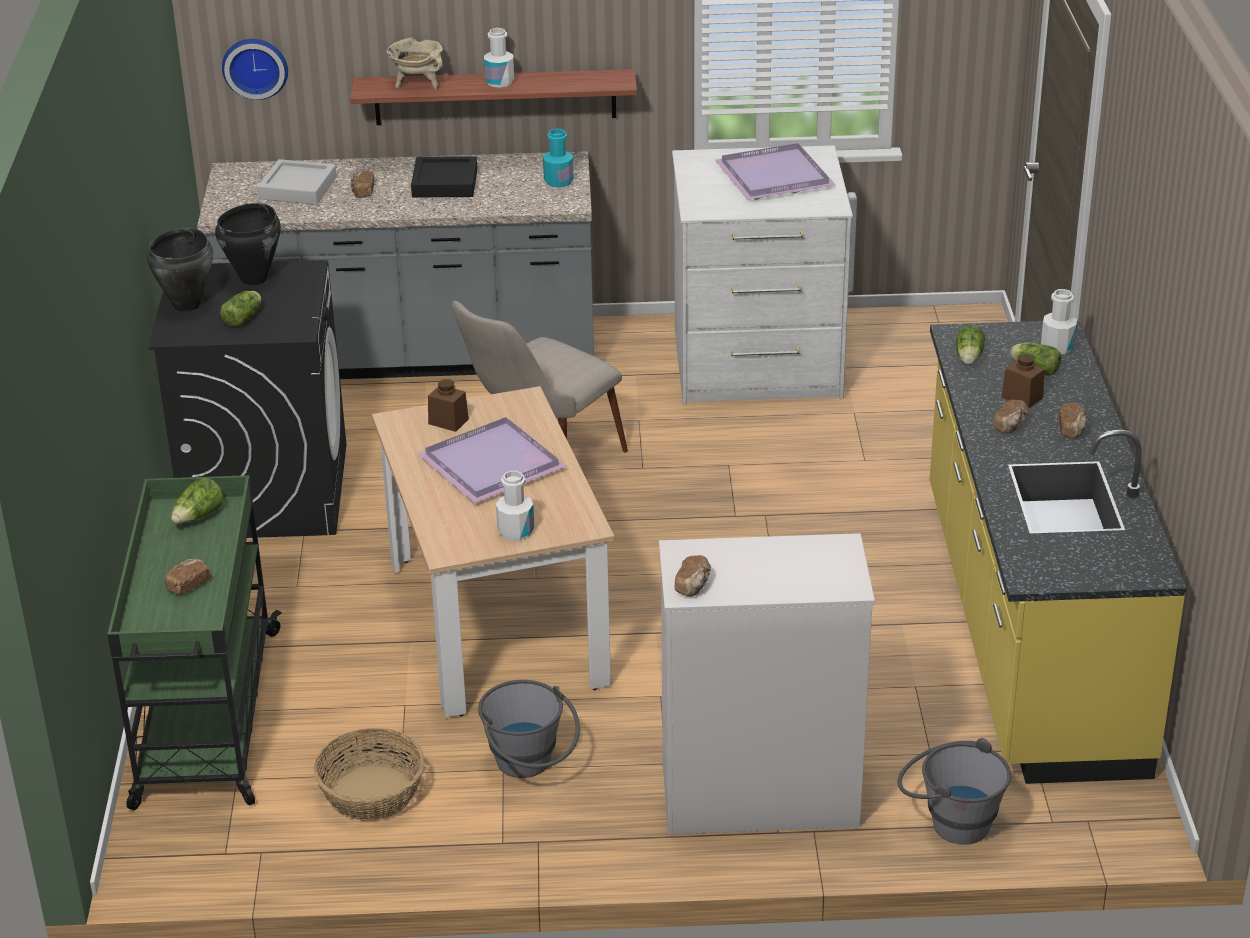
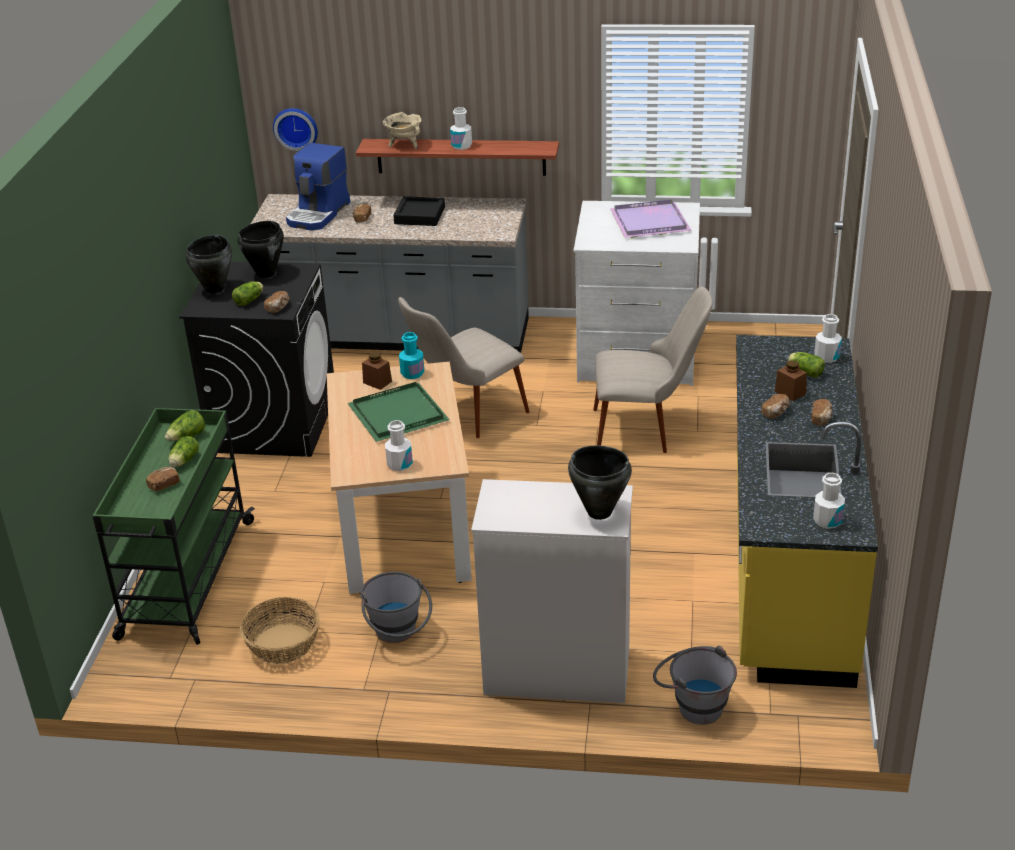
camera: 10 degrees right, 0 degrees up
(298, 188) = (319, 214): grey tray -> coffee machine
(495, 464) = (400, 415): purple tray -> green tray
(558, 181) = (498, 218): turquoise bottle -> turquoise bottle (412, 373)
(694, 585) = (497, 514): bread -> bread (278, 308)
(796, 463) = (647, 430): none -> beige chair
(827, 571) = (599, 512): none -> black cooking pot
(968, 358) = (758, 361): lettuce -> lettuce (183, 461)
(1114, 560) = (827, 521): none -> white bottle

